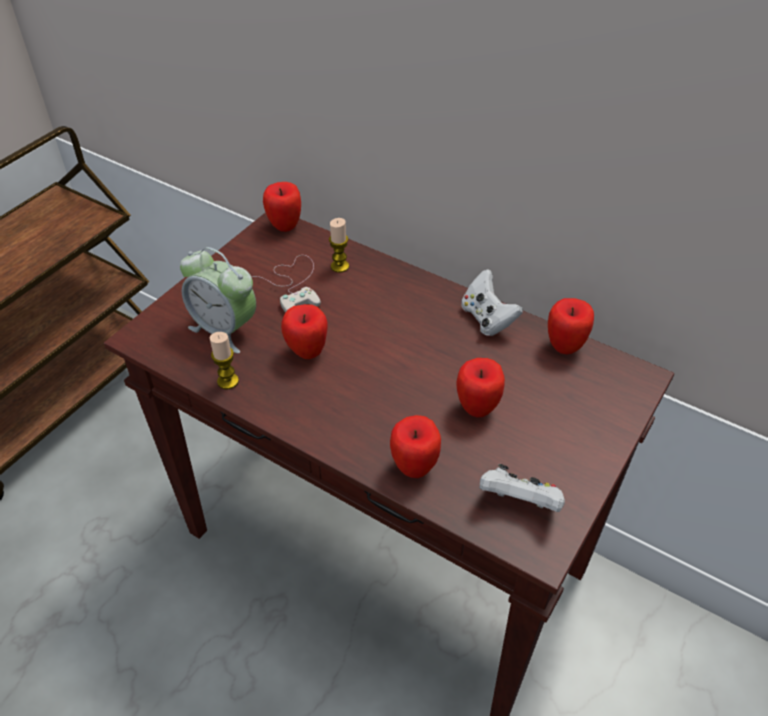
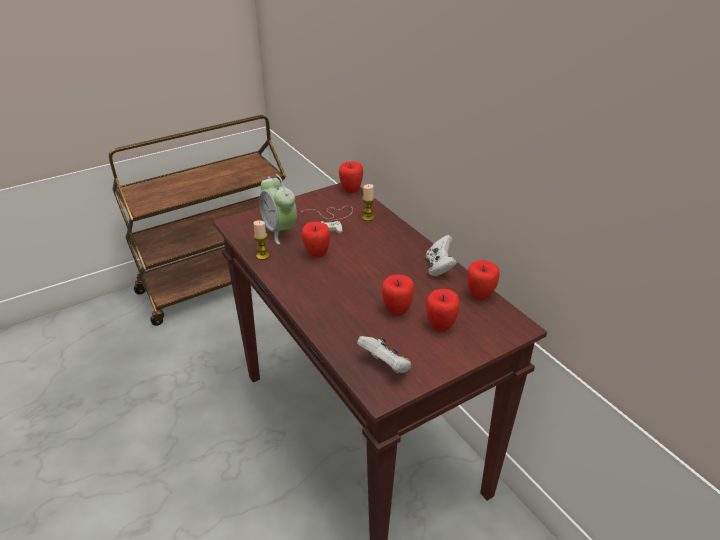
camera: 25 degrees right, 10 degrees down
(414, 467) = (335, 328): apple -> apple (440, 325)

